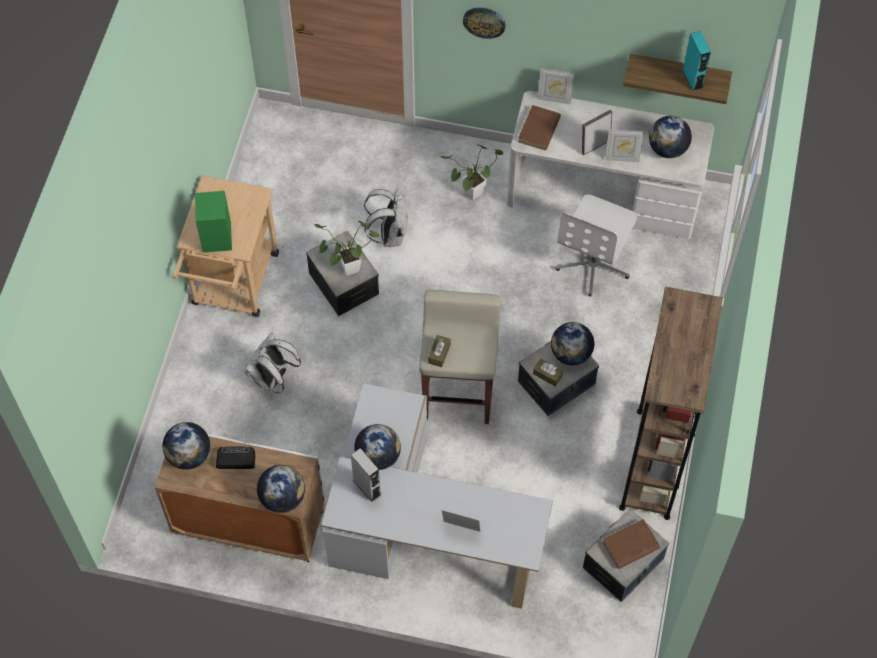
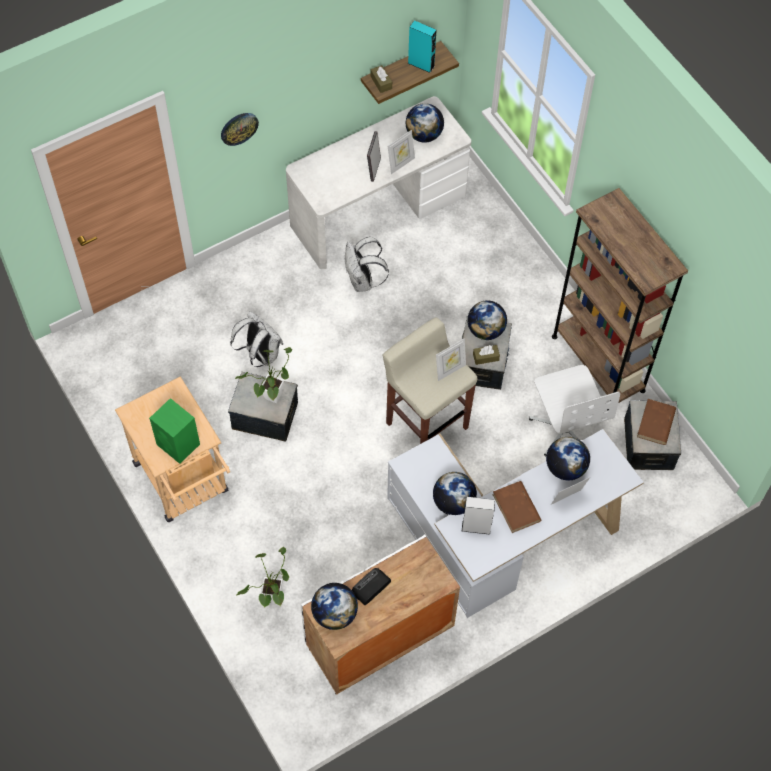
camera: 45 degrees left, 0 degrees up
(273, 379) = (287, 524): white backpack -> white backpack (363, 281)
(282, 498) = (433, 584): globe -> globe (565, 468)
(439, 353) = (427, 394): brown tissue box -> brown tissue box (381, 82)
(470, 195) = (287, 282): potted plant -> potted plant (272, 600)
(539, 130) = (324, 187): brown book -> brown book (516, 508)
(554, 99) = (311, 158): picture frame -> picture frame (450, 370)
(593, 264) = (421, 263): white office chair -> white office chair (565, 429)

